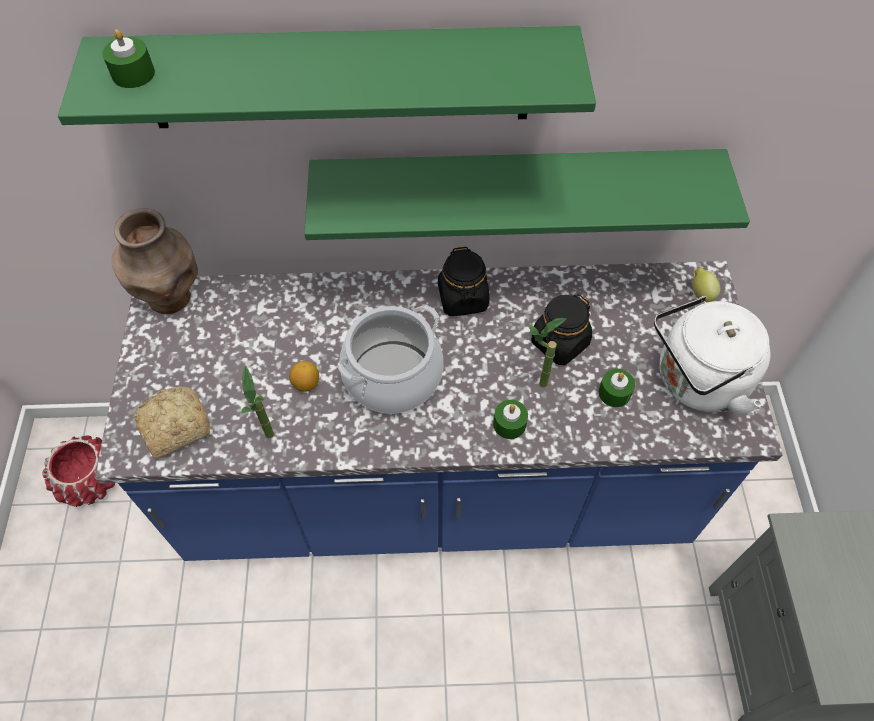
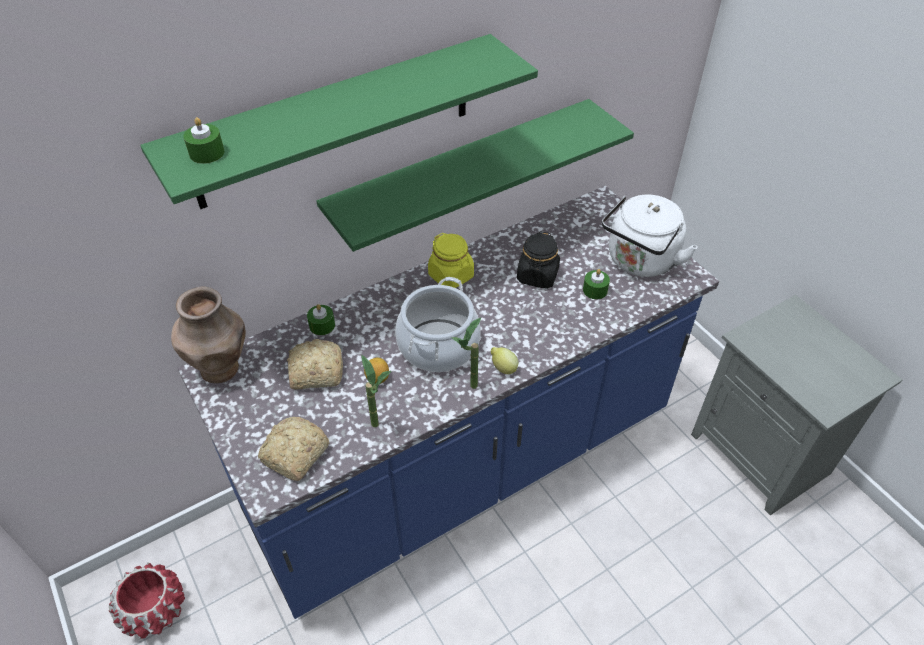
camera: 30 degrees left, 10 degrees down
(252, 345) = (315, 372): none -> bread
(463, 299) = (451, 276): black jar -> yellow jar
(509, 424) = (542, 339): green candle -> green candle (322, 325)
(535, 386) = (541, 308): potted plant -> potted plant (468, 390)
(700, 294) = (604, 210): lemon -> lemon (503, 368)

